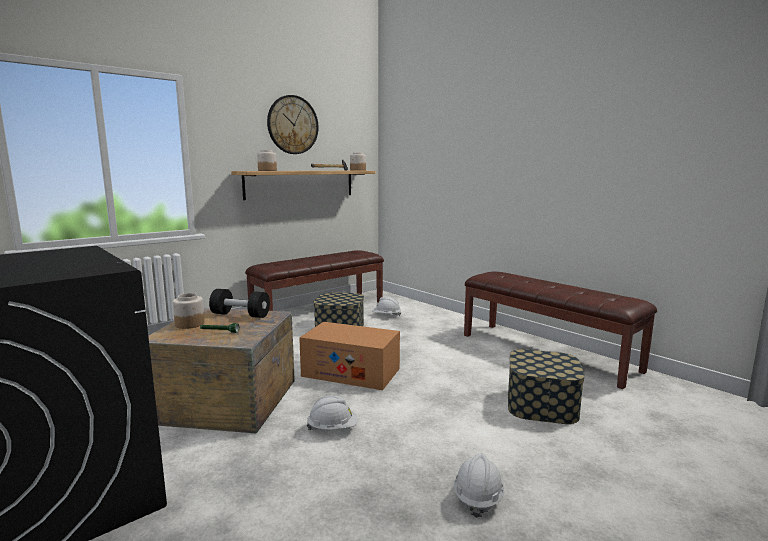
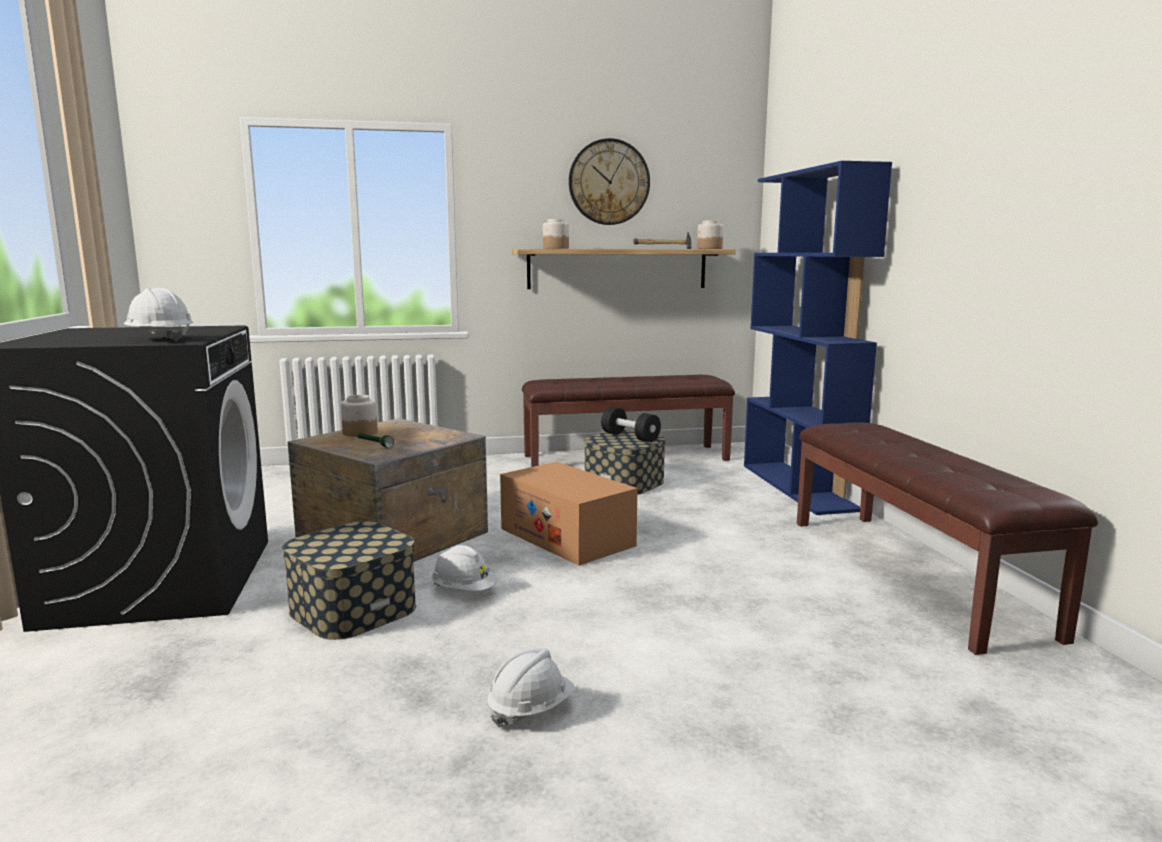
camera: 30 degrees right, 0 degrees up
(240, 315) = (424, 431): black dumbbell -> black dumbbell (630, 437)
(386, 315) = (711, 478): white hard hat -> white hard hat (160, 339)
(437, 313) = (798, 487): none -> blue bookcase
(542, 404) = (786, 638): storage box -> storage box (353, 609)

